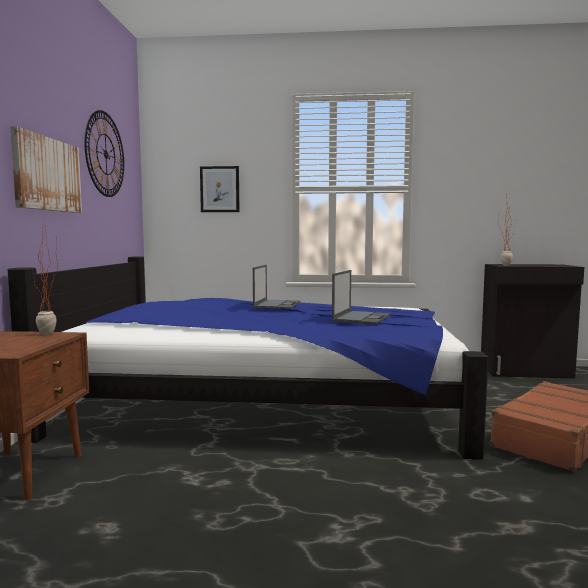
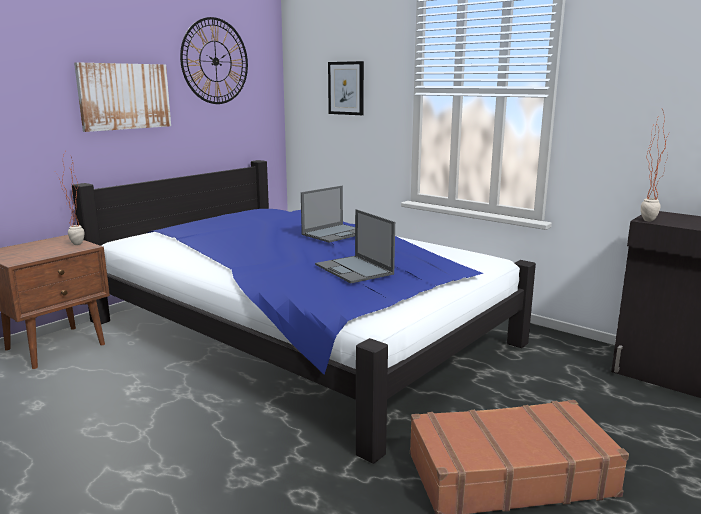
camera: 35 degrees right, 10 degrees up
(361, 318) = (354, 270): laptop -> laptop turned 90 degrees clockwise

